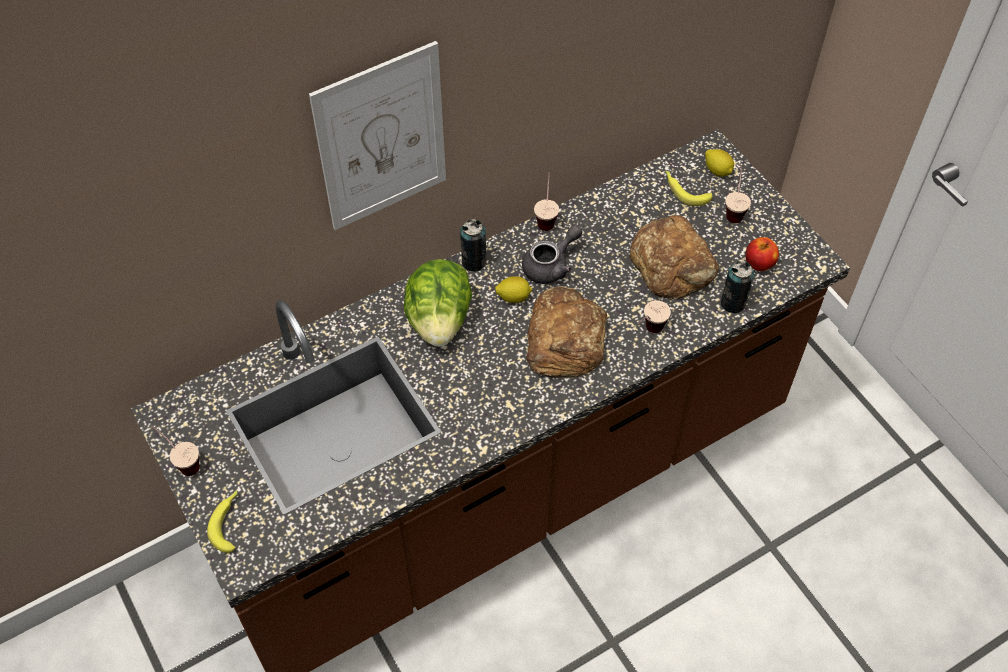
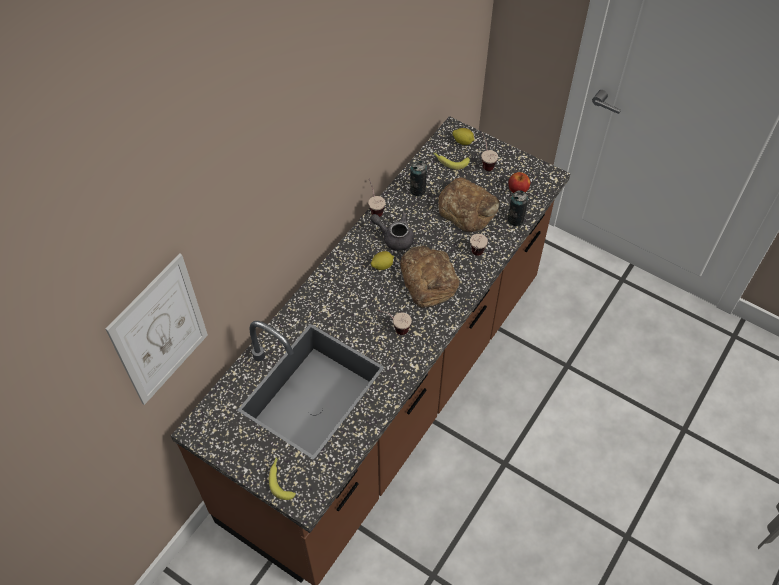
camera: 25 degrees left, 0 degrees up
(181, 461) = (226, 455): cup -> cup (394, 329)
(382, 138) = (286, 190): picture -> picture (160, 331)
(439, 320) = (343, 298): lettuce -> none
(474, 262) = (345, 253): can -> can (418, 190)
(551, 265) = (394, 237): grey teapot -> grey teapot turned 90 degrees counterclockwise

